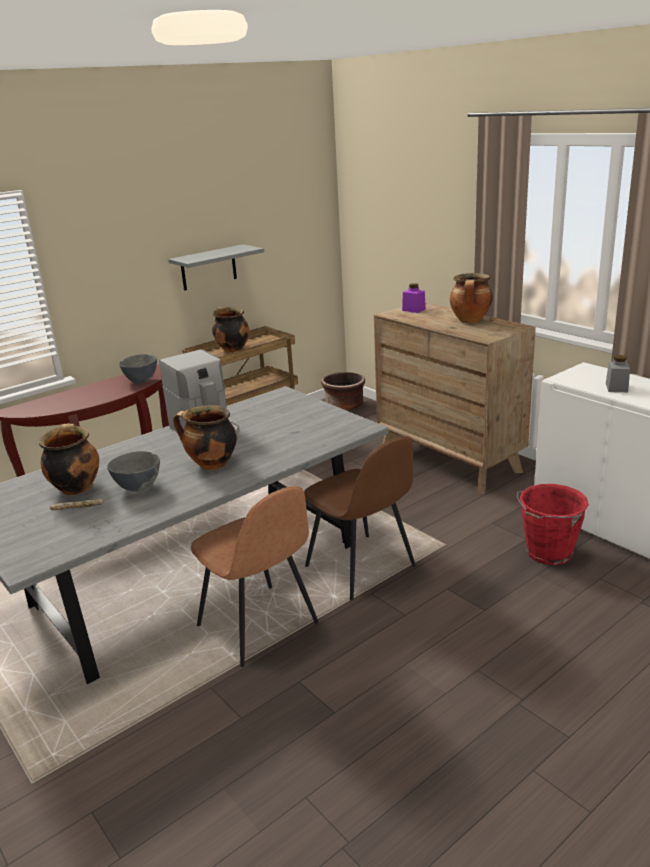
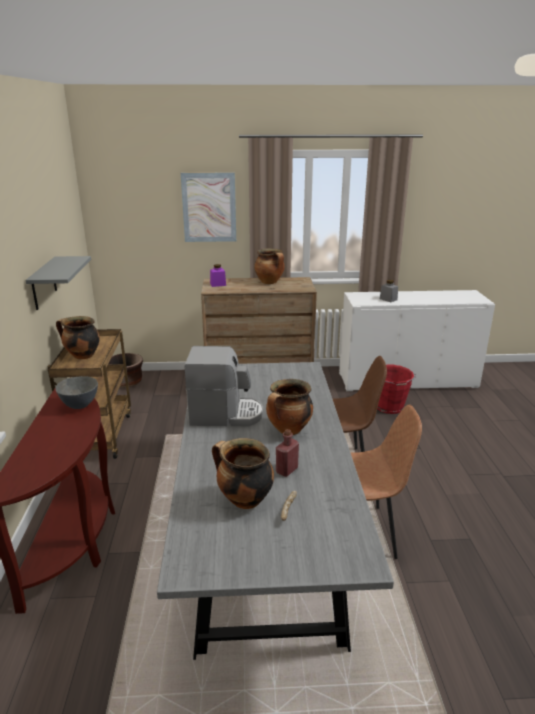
camera: 55 degrees left, 0 degrees up
(138, 488) = (286, 470): grey bowl -> red bottle
(445, 210) = (209, 207): none -> picture

